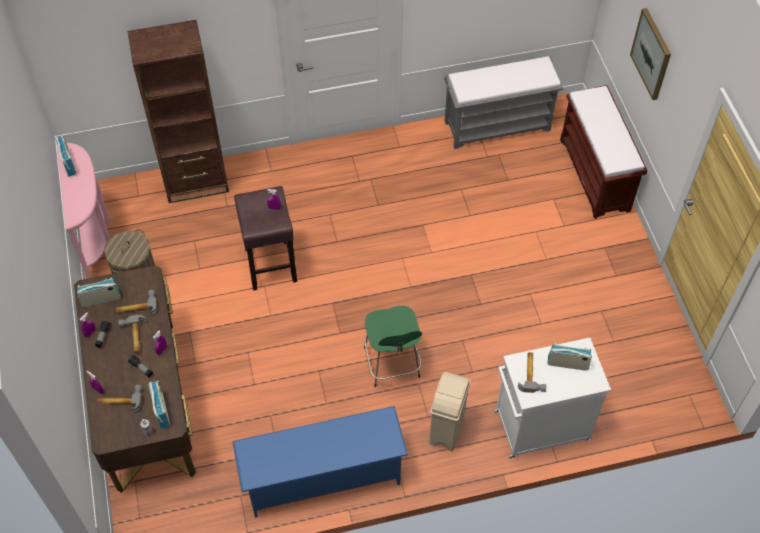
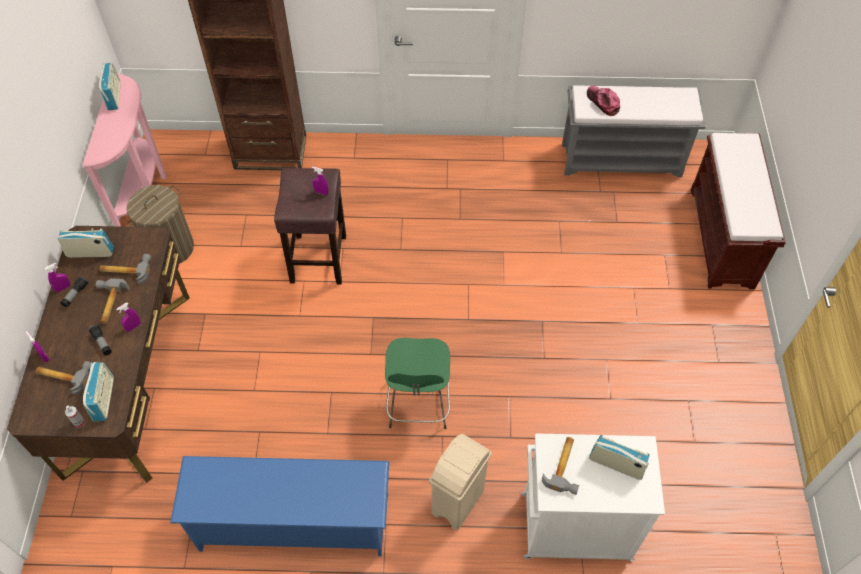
camera: 15 degrees right, 0 degrees up
(477, 84) = (603, 102): none -> cap
(652, 54) = (823, 94): picture -> none

